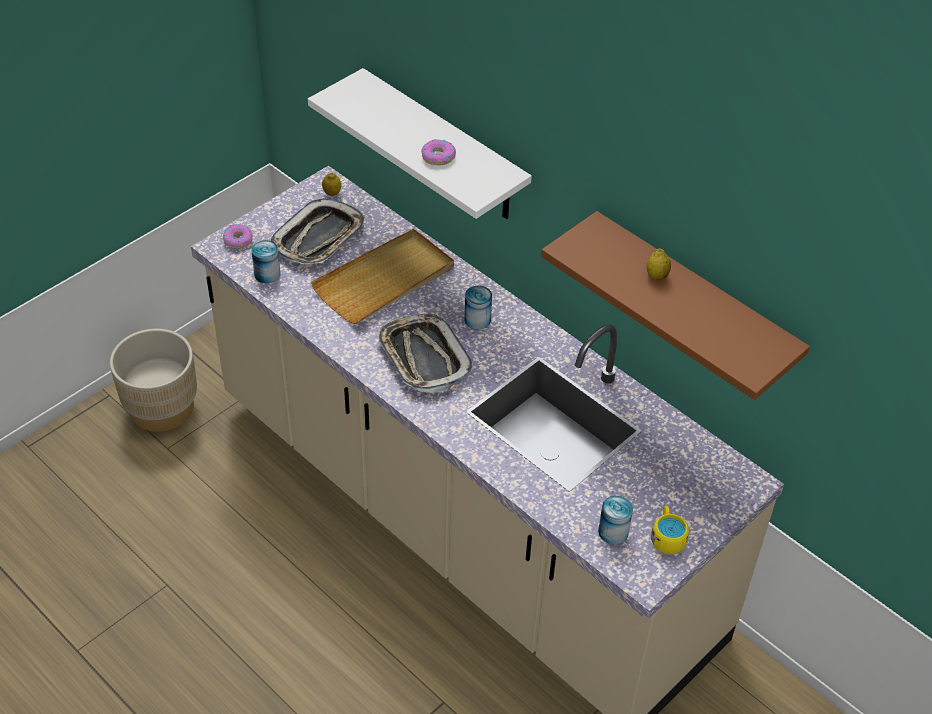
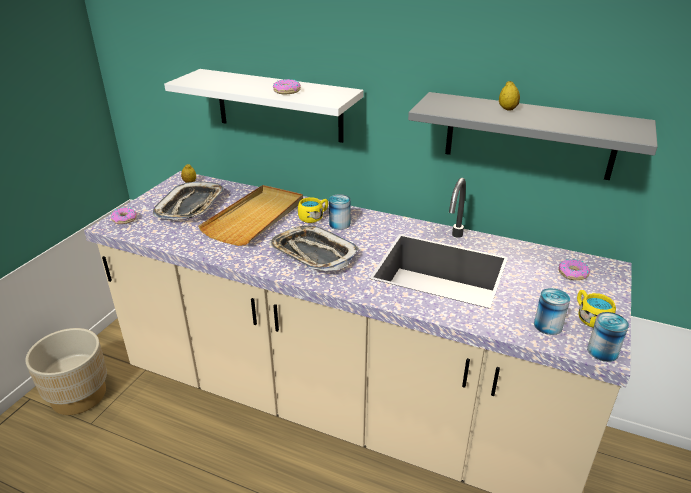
camera: 20 degrees left, 15 degrees down
(267, 274) = (157, 233): can -> can (602, 351)
(453, 299) = (313, 217): none -> yellow mug
(693, 303) = (529, 136): brown shelf -> grey shelf
(698, 477) = (573, 274): none -> donut

